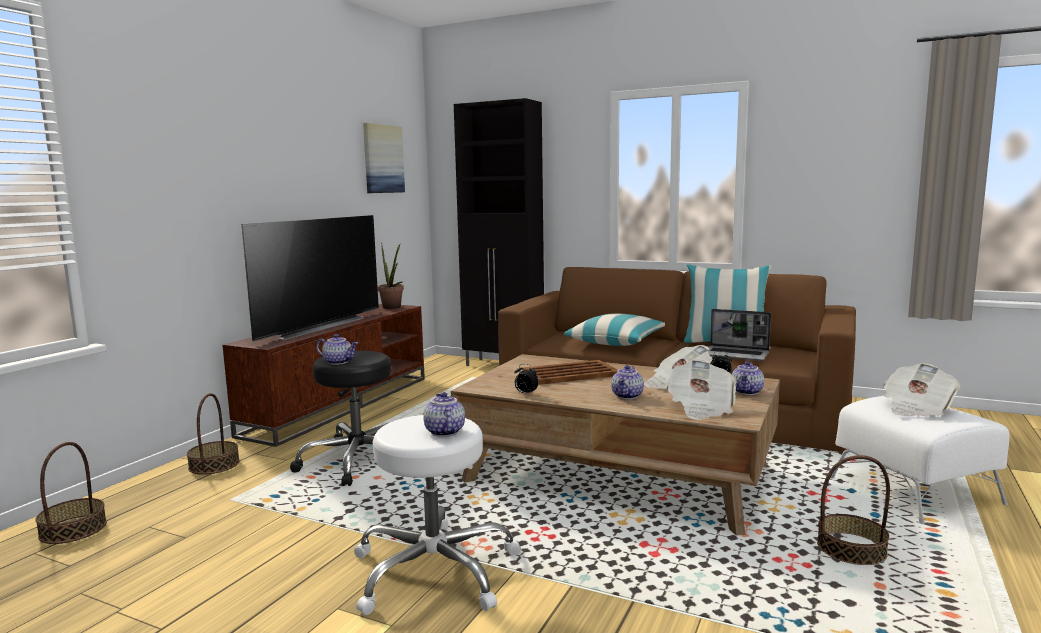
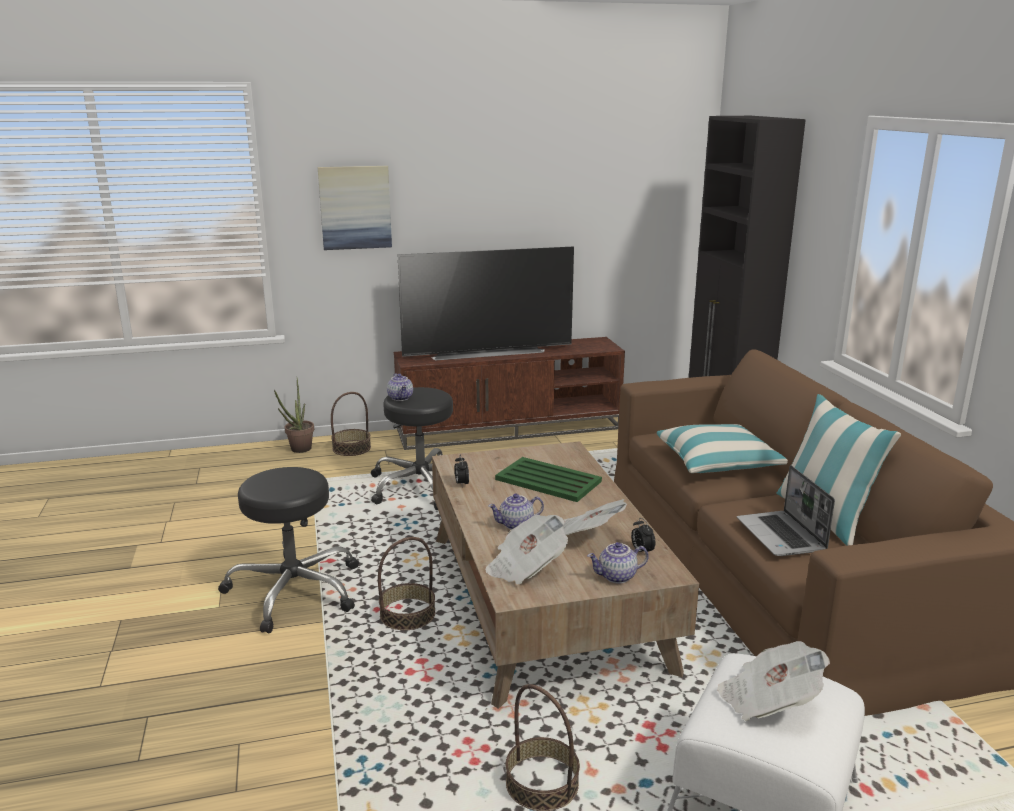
camera: 50 degrees right, 10 degrees up
(73, 529) = (231, 461): basket -> basket (407, 614)
(383, 159) = (630, 177): picture -> picture (355, 207)
(393, 308) = (595, 346): potted plant -> potted plant (298, 450)
(434, 570) = (295, 590): white stool -> black stool
(443, 432) = (282, 489): teapot -> none
(571, 373) = (549, 481): brown tray -> green tray

